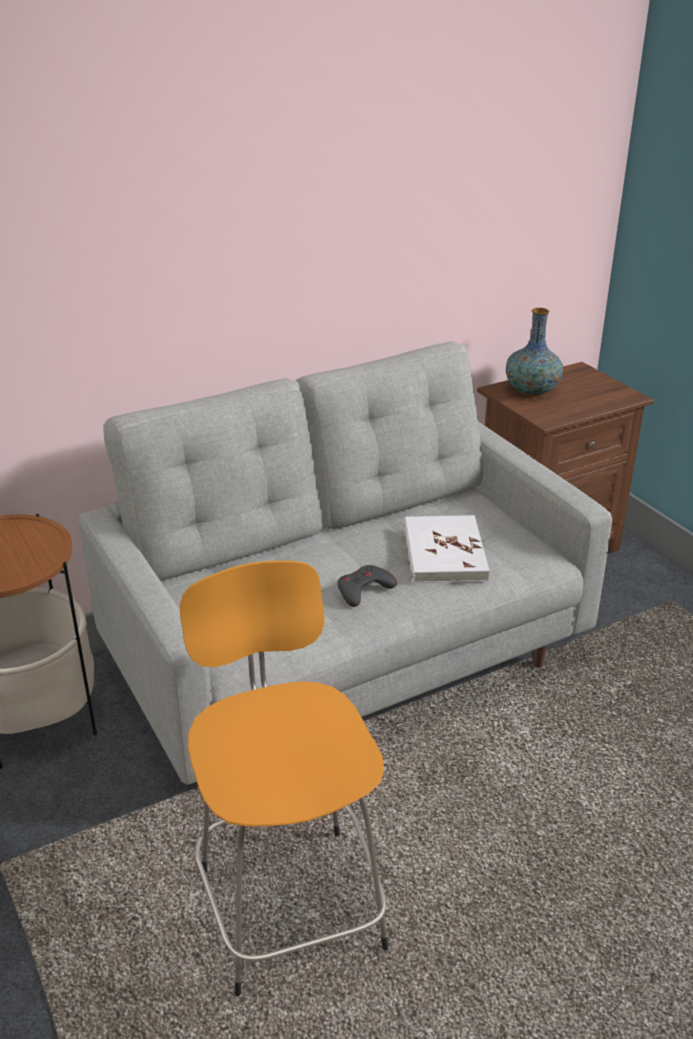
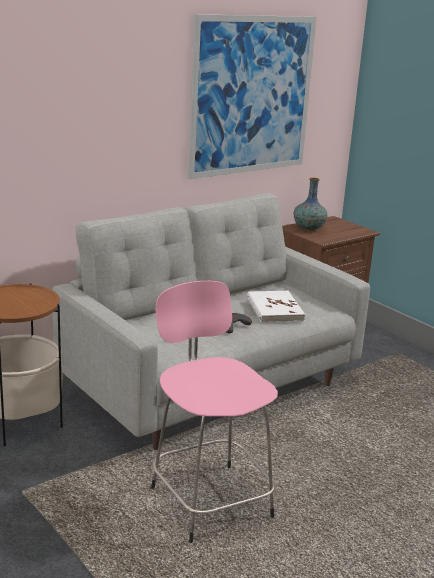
camera: 10 degrees left, 10 degrees down
(289, 902) = (209, 500): orange stool -> pink stool
(426, 174) = (252, 96): none -> picture

